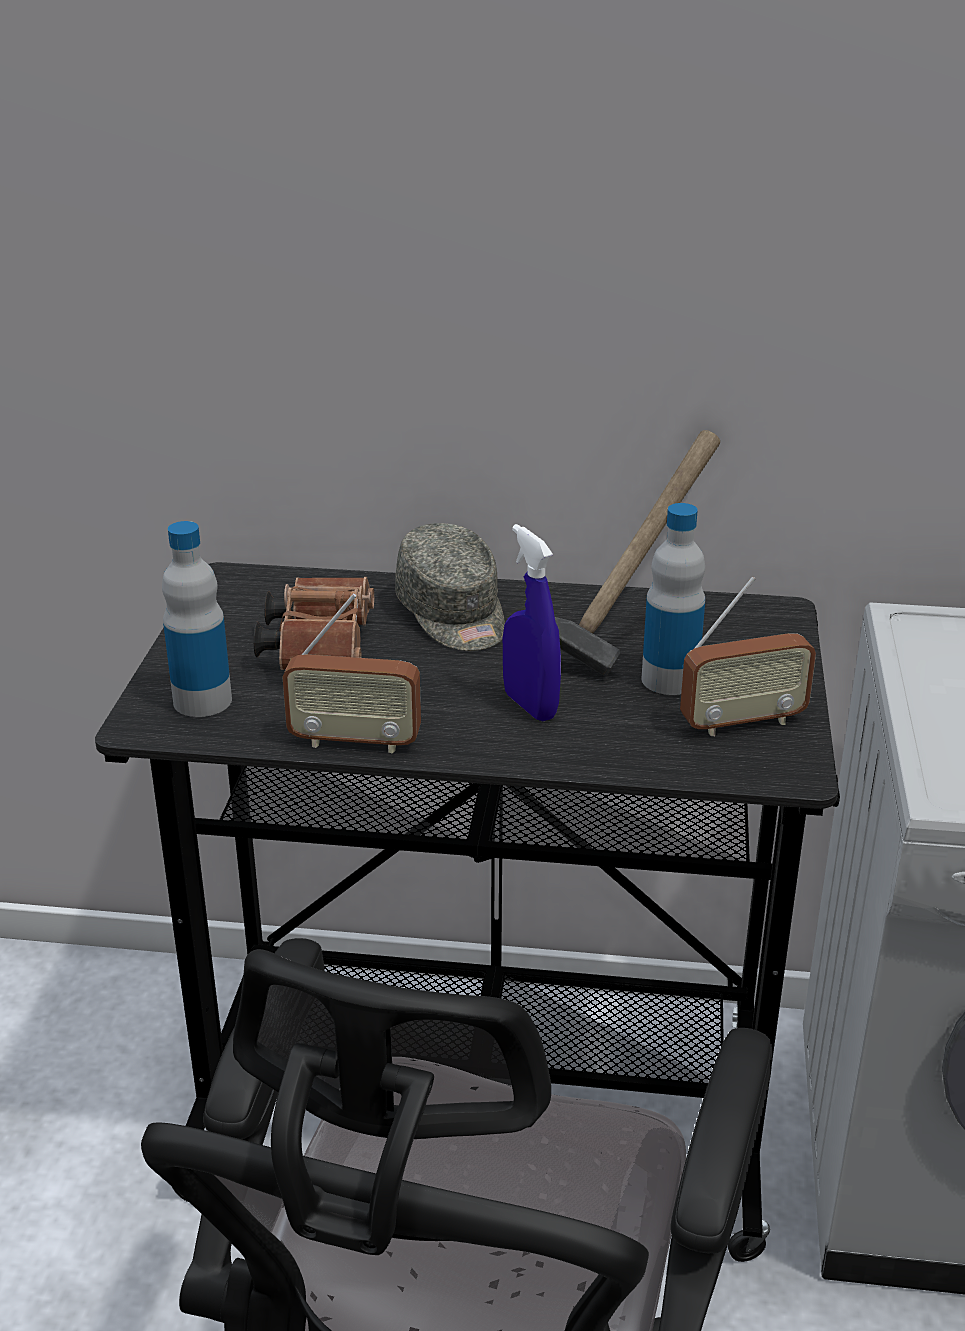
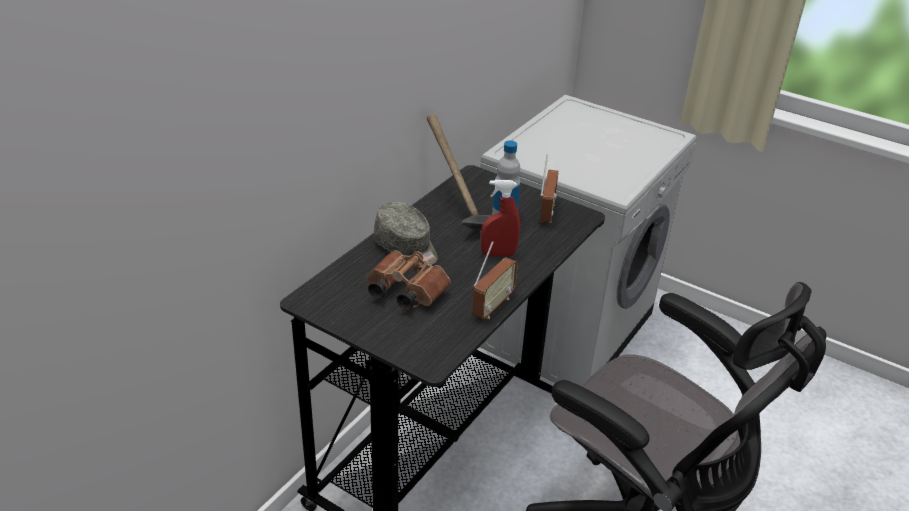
camera: 65 degrees left, 5 degrees up
(202, 701) = (424, 340): bottle -> none
(453, 615) = (407, 248): grey cap -> grey cap turned 45 degrees clockwise
(530, 706) = (498, 254): blue spray bottle -> red spray bottle

